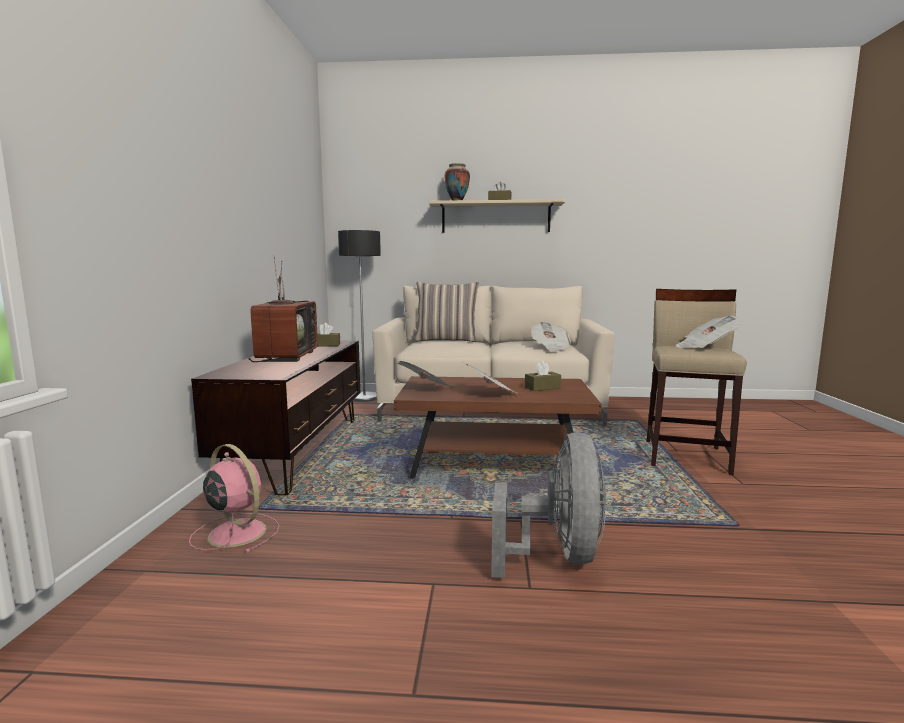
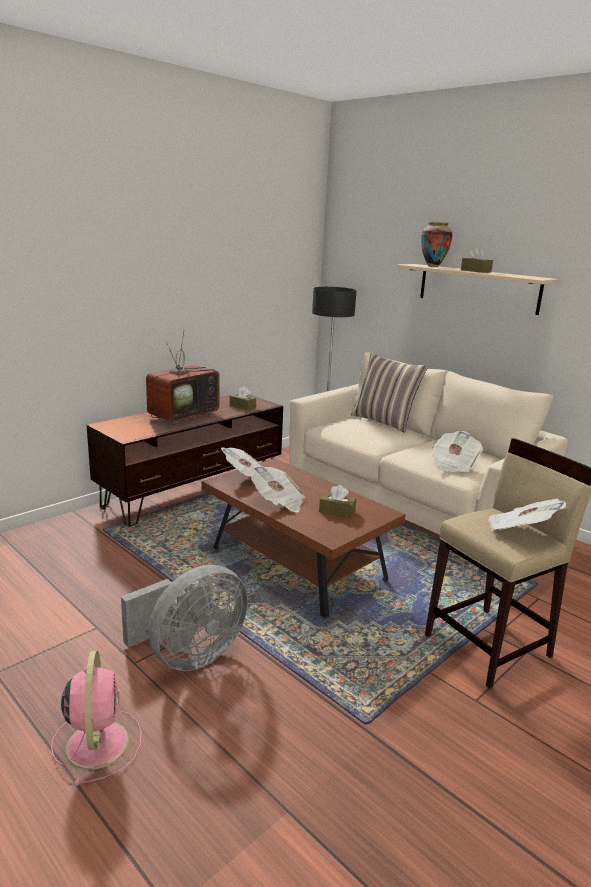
camera: 40 degrees right, 10 degrees up
(235, 532) = (70, 540): pink fan -> pink fan (97, 742)

